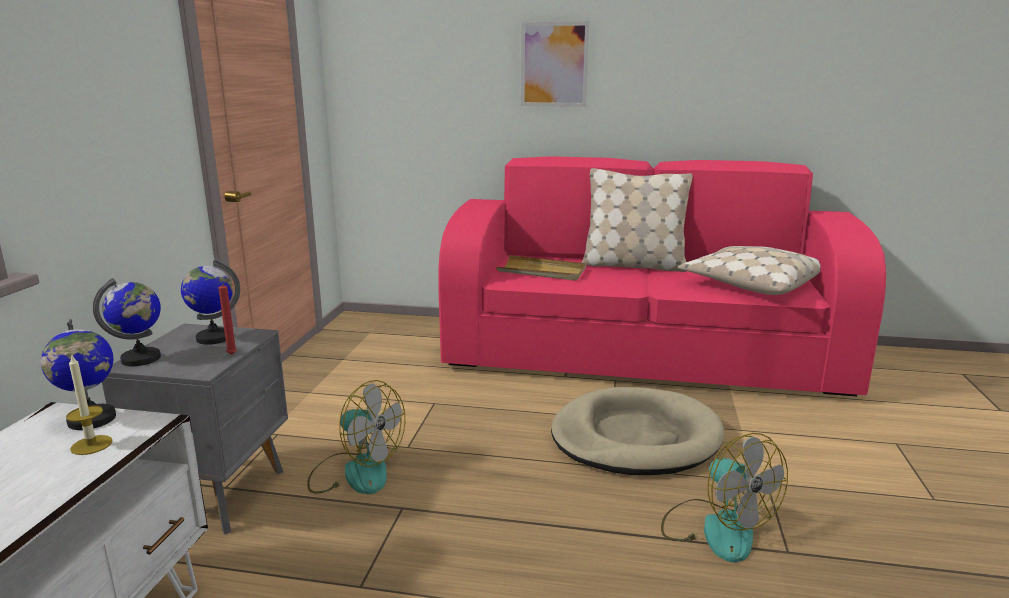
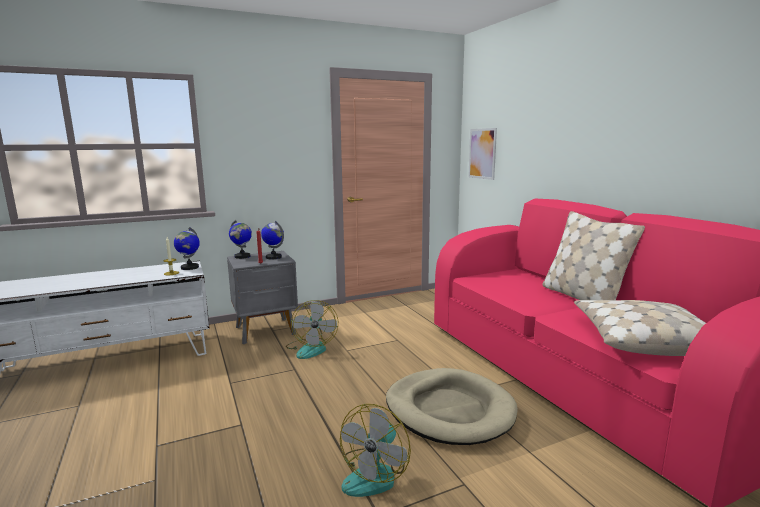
camera: 55 degrees right, 5 degrees down
(542, 271) = (506, 281): beige tray -> none
(554, 64) = (572, 128): picture -> picture (482, 153)

